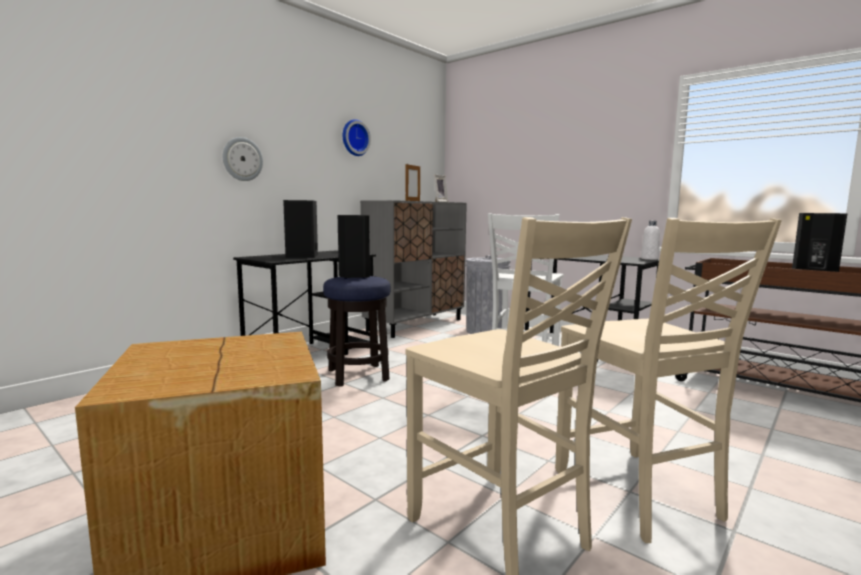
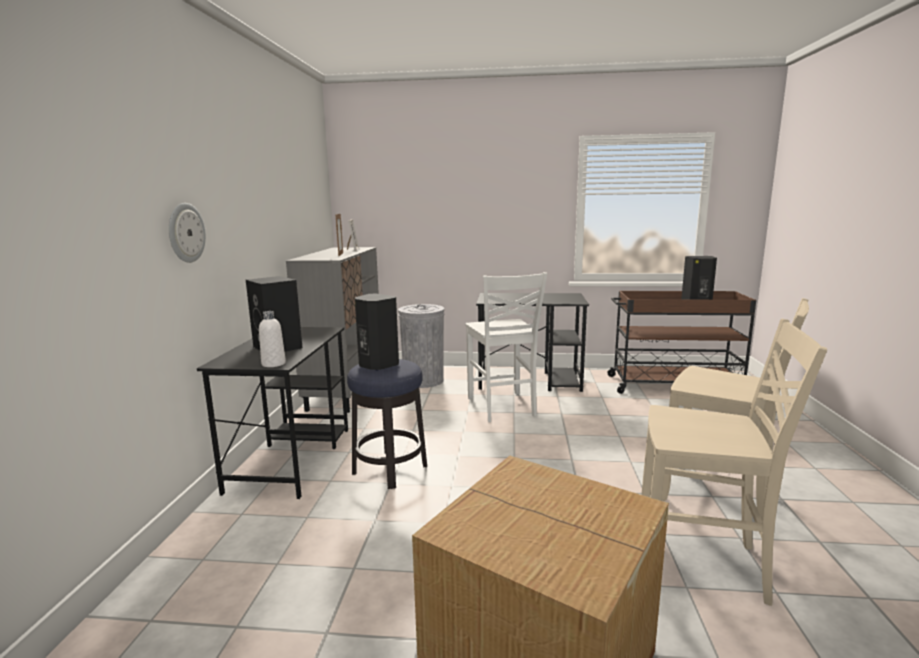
camera: 35 degrees left, 5 degrees up
(354, 138) = (270, 184): wall clock -> none
(649, 259) = (573, 294): white bottle -> white bottle (273, 364)

